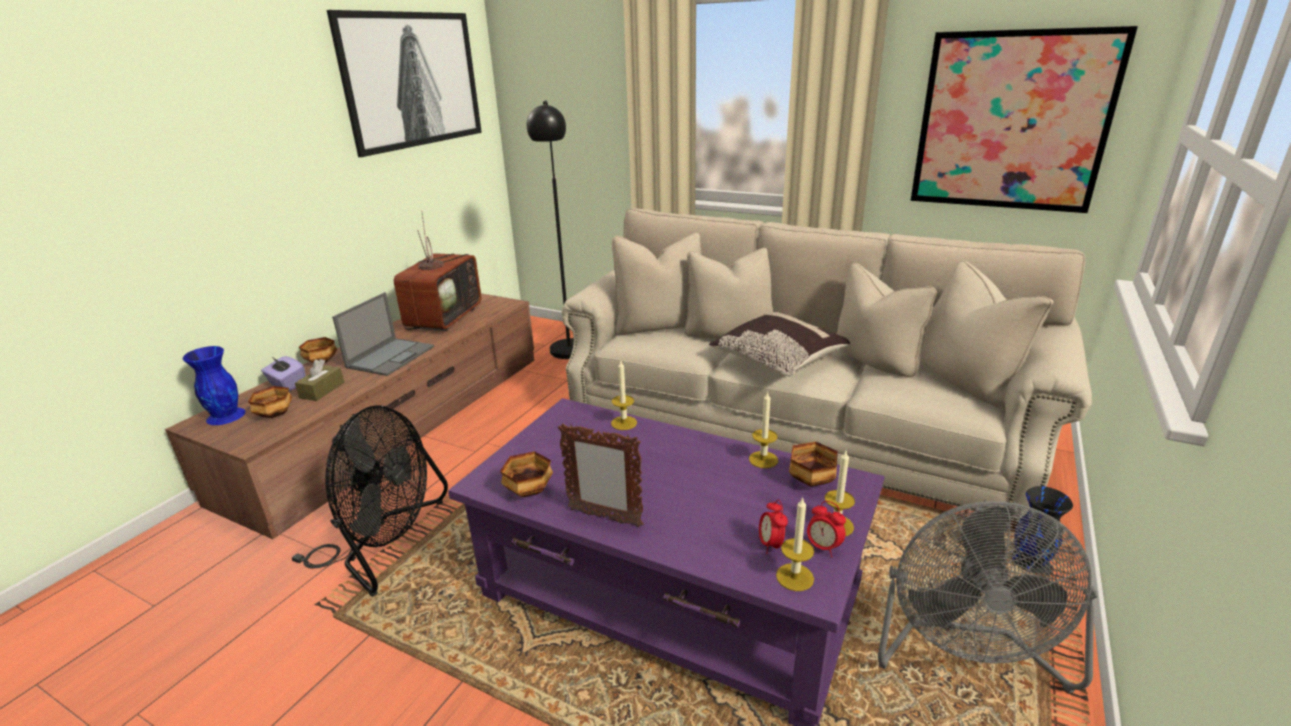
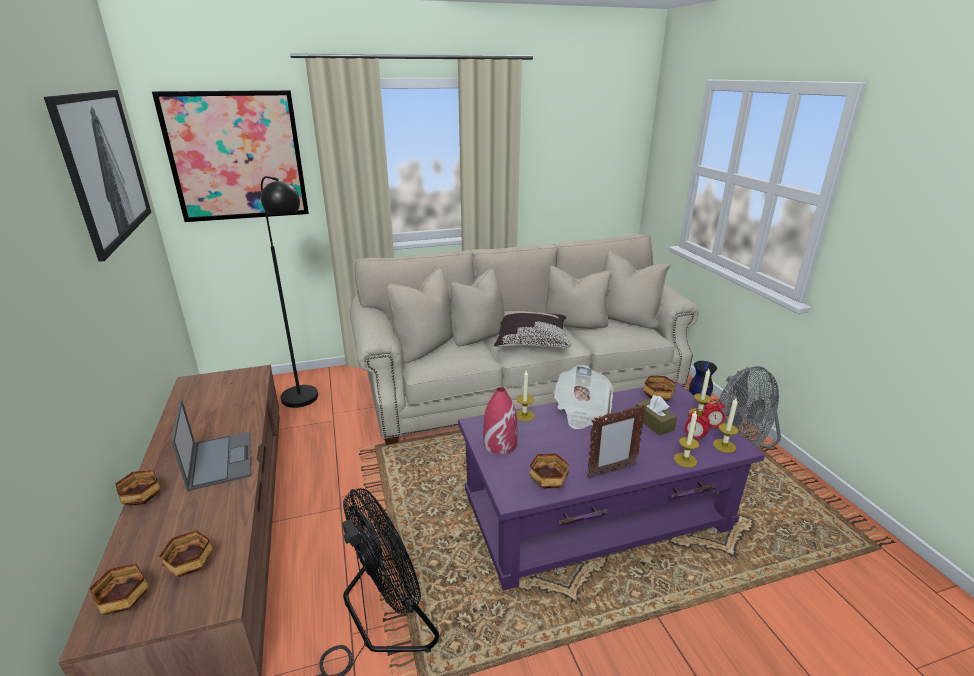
camera: 45 degrees left, 0 degrees up
(226, 415) = (126, 601): blue vase -> bowl
(287, 385) = (145, 537): purple tissue box -> none
(322, 390) = (201, 520): brown tissue box -> brown tissue box (653, 423)
(443, 317) = (208, 406): television -> none
(555, 435) = (499, 444): none -> red vase
(689, 448) = (581, 411): none -> newspaper
(763, 459) = (623, 399): candle -> candle (685, 460)
(1011, 122) = (585, 165): picture -> picture (237, 156)

